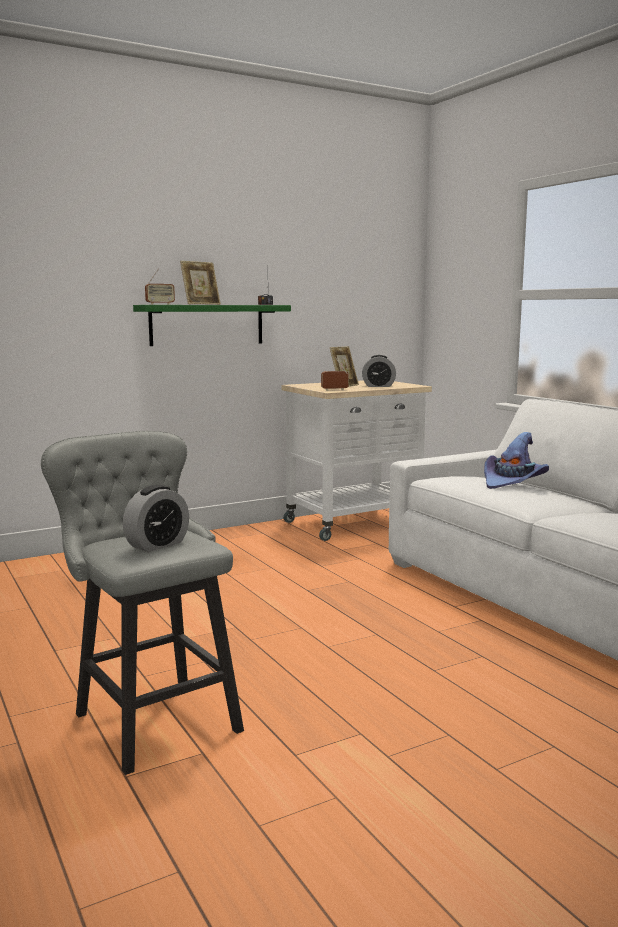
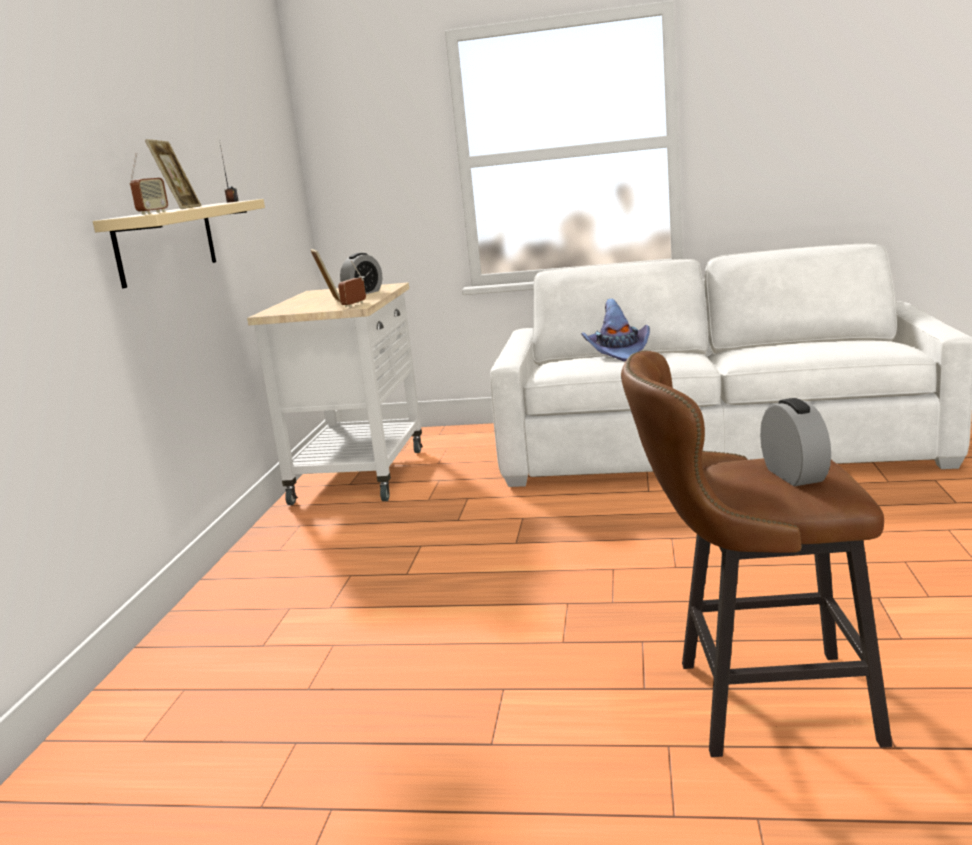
camera: 50 degrees left, 5 degrees up
(149, 713) = (749, 703): grey stool -> brown stool
(207, 325) = (166, 242): green shelf -> beige shelf

